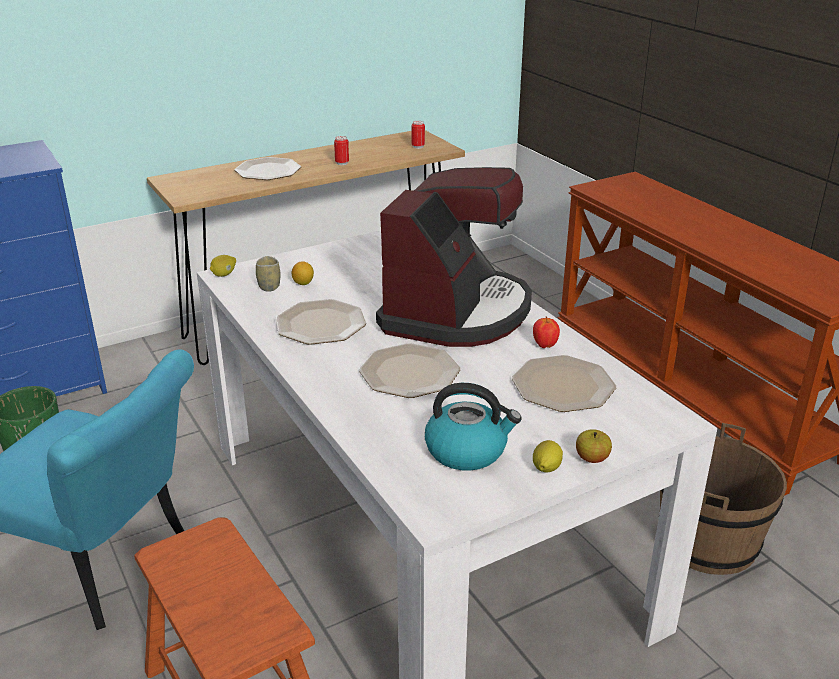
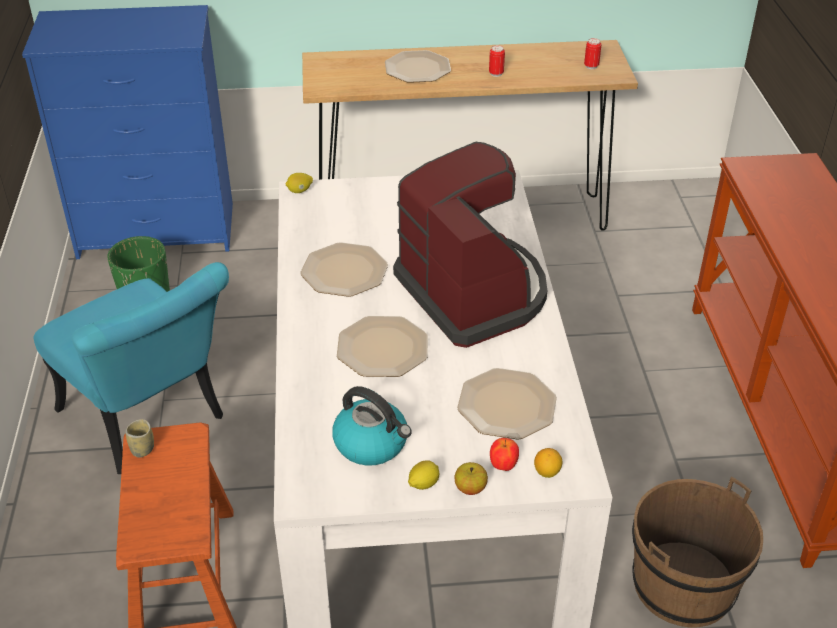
camera: 25 degrees right, 10 degrees up
(269, 287) = (328, 216): cup -> cup (142, 449)
(303, 283) = (360, 220): lemon -> lemon (547, 472)
(456, 312) = (473, 293): coffee machine -> coffee machine turned 75 degrees counterclockwise
(545, 345) = (526, 356): apple -> apple (503, 466)

